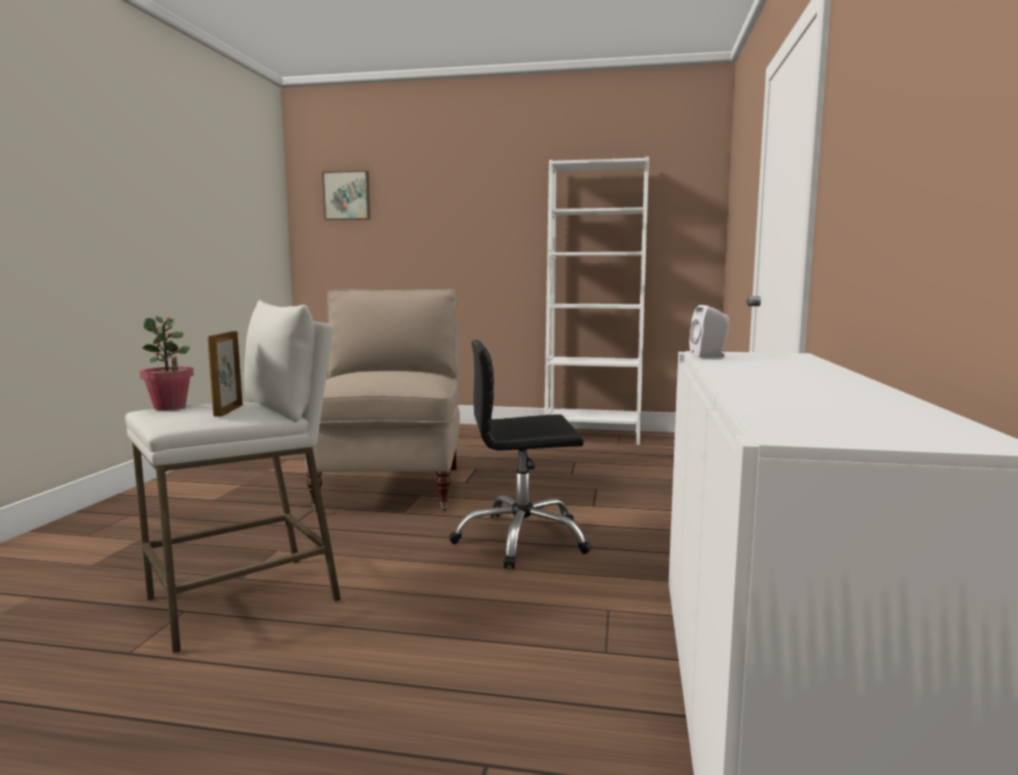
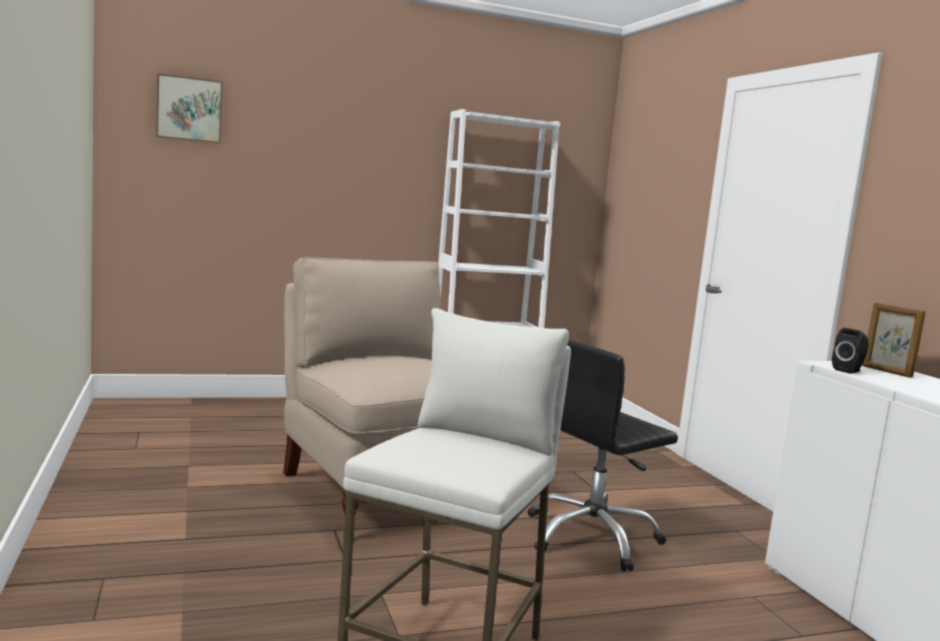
camera: 30 degrees left, 0 degrees up
(170, 407) = (407, 449): potted plant -> none
(228, 411) = (487, 450): picture frame -> picture frame (886, 371)
(710, 356) = (849, 371): white speaker -> black speaker

